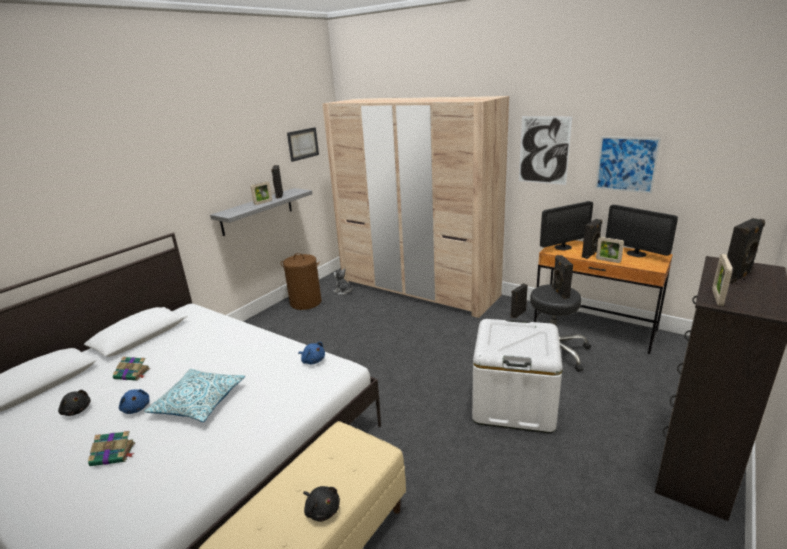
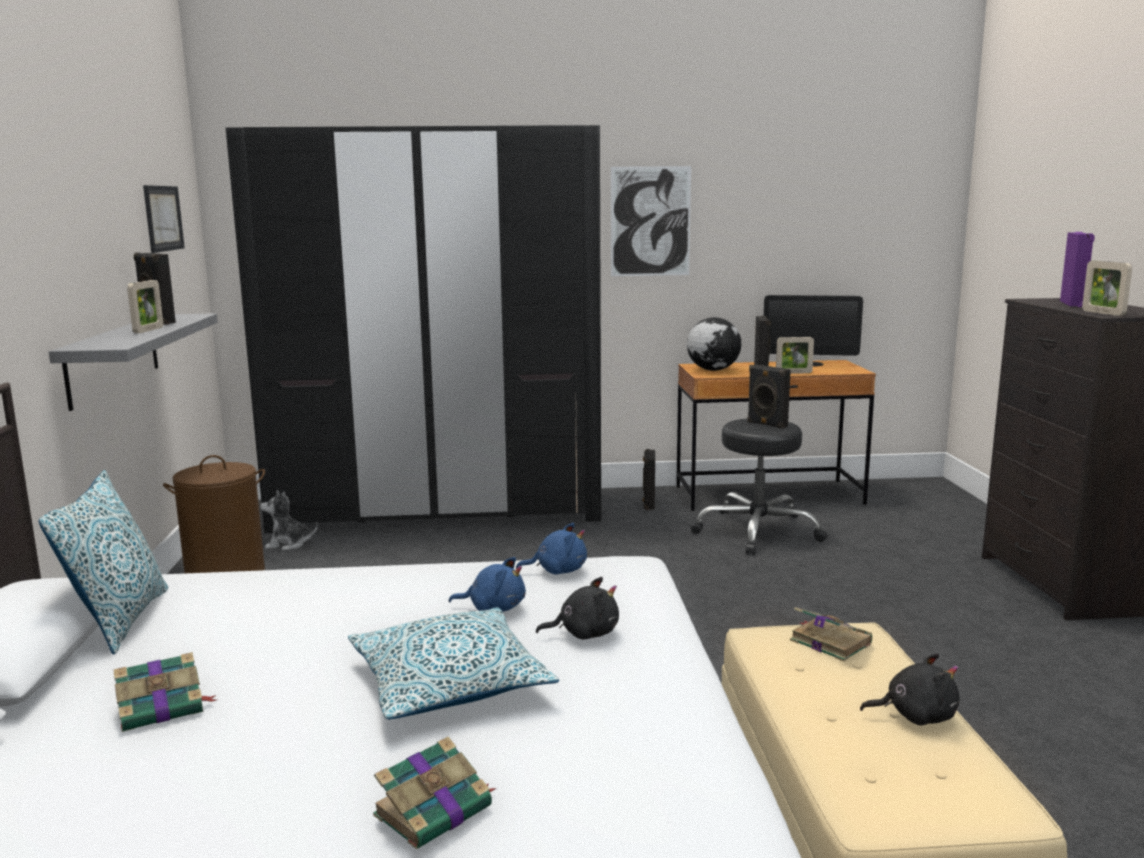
camera: 40 degrees left, 10 degrees down
(76, 410) = (128, 811): black plush toy -> black plush toy (584, 633)
(136, 408) = (315, 742): blue plush toy -> blue plush toy (493, 608)
(174, 330) = (119, 620): none -> pillow
(361, 450) = (829, 641): none -> book
(418, 289) = (439, 510): beige wardrobe -> black wardrobe
(513, 404) = (803, 596): white storage box -> none
(563, 247) = (713, 370): monitor -> globe
(626, 164) = (772, 235): picture -> none
(737, 277) = (1073, 304): black speaker -> purple speaker

